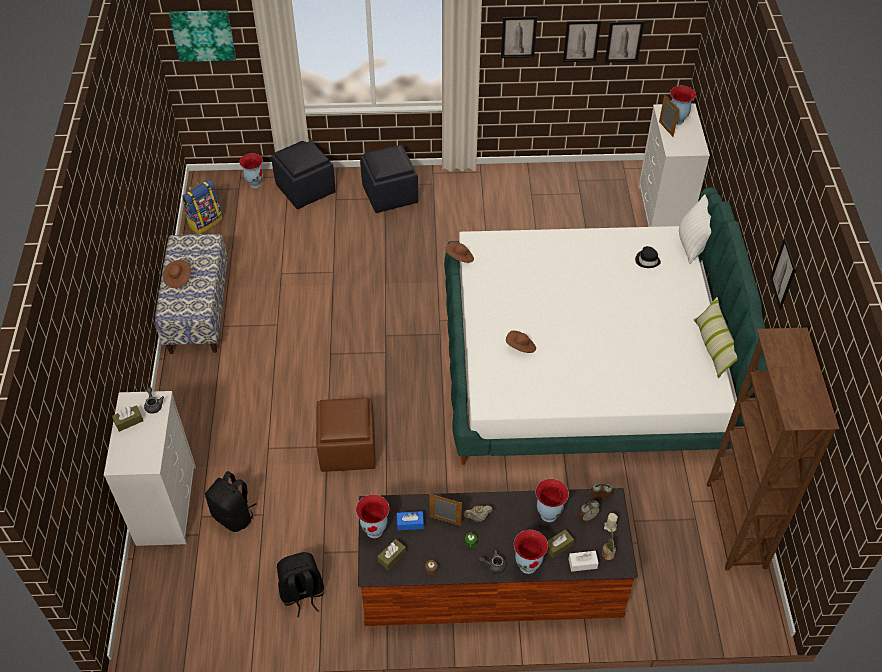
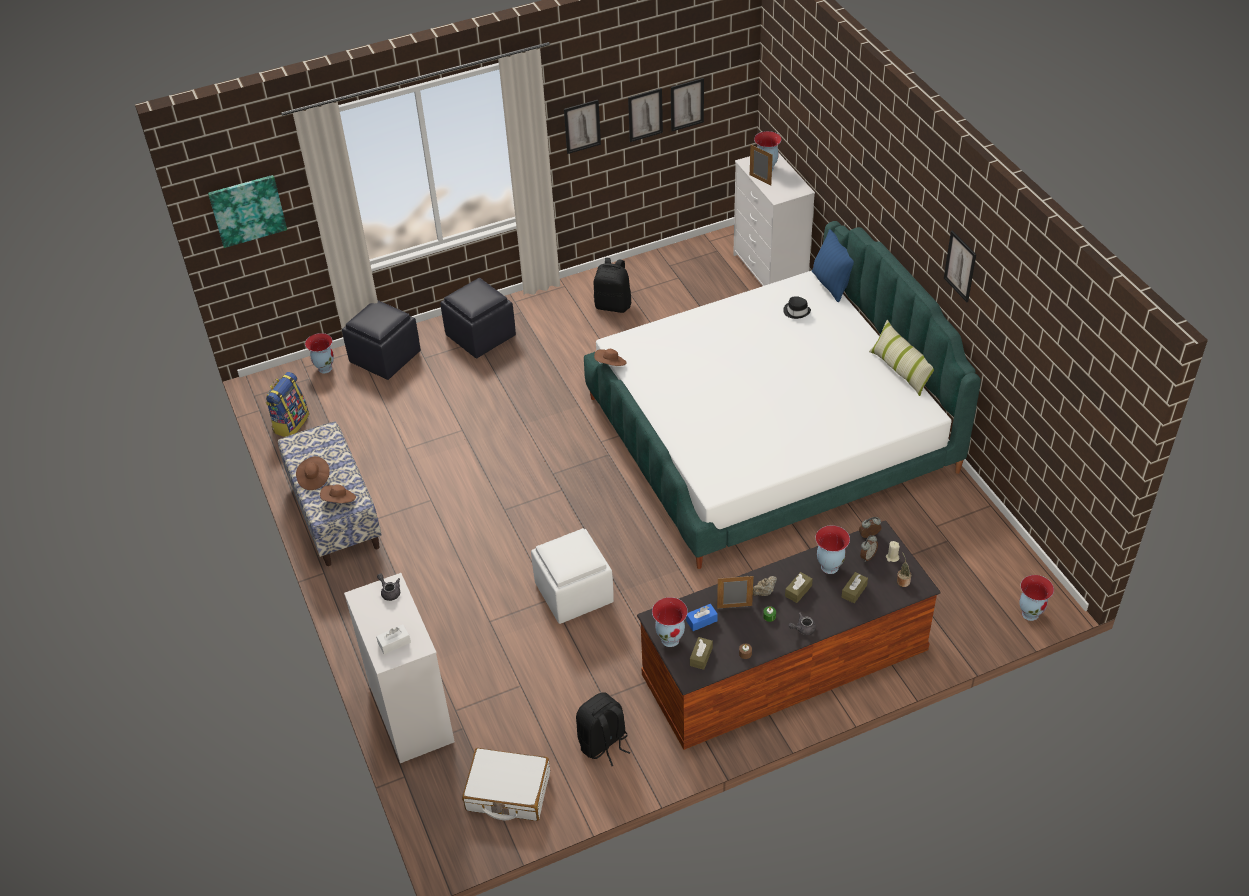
camera: 20 degrees left, 5 degrees down
(129, 421) = (372, 616): brown tissue box -> brown tissue box (798, 591)
(204, 605) = (508, 792): none -> white suitcase
(234, 516) = (490, 697): black backpack -> black backpack (613, 305)
(347, 448) = (573, 593): brown ottoman -> white ottoman
(520, 347) = (718, 428): brown hat -> brown hat (339, 501)
(528, 565) = (835, 617): vase -> vase (1030, 613)
(582, 563) = (884, 598): white tissue box -> white tissue box (394, 643)
(692, 245) = (831, 284): white pillow -> blue pillow
(735, 526) = (986, 534): brown bookcase -> none

